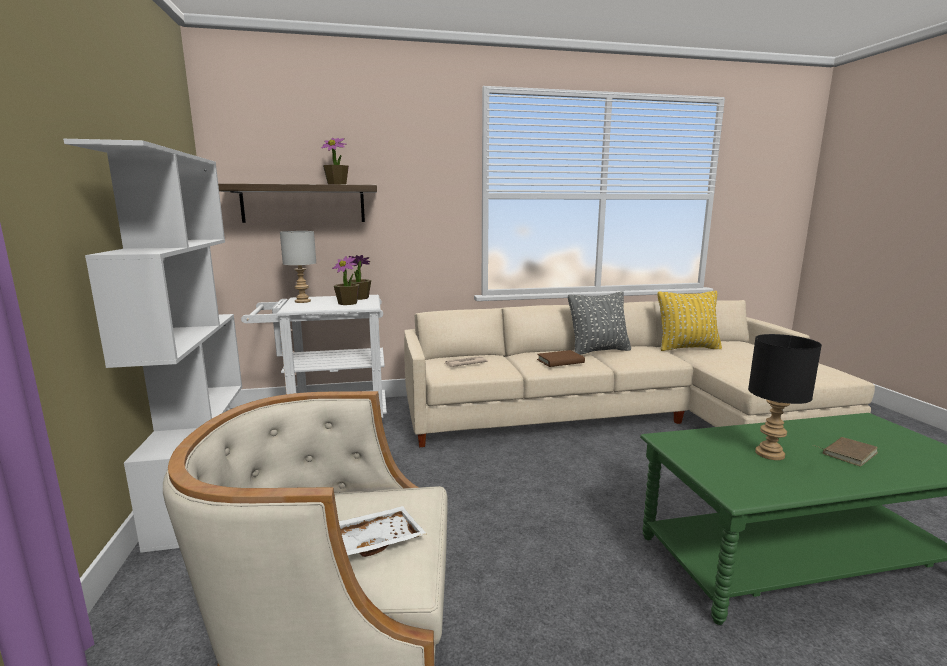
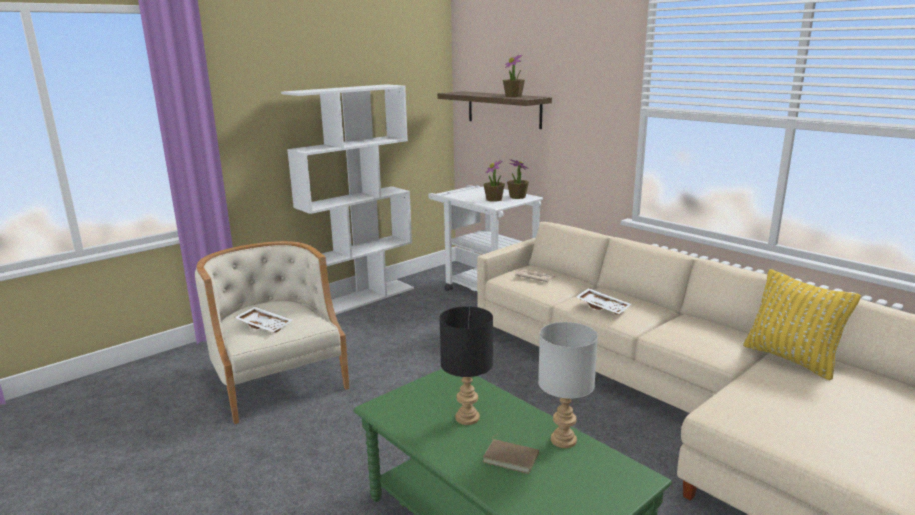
camera: 60 degrees right, 5 degrees up
(302, 301) = (479, 190): grey table lamp -> grey table lamp (564, 439)
(560, 361) = (603, 307): brown book -> white tray
(598, 351) = (677, 316): grey pillow -> none

